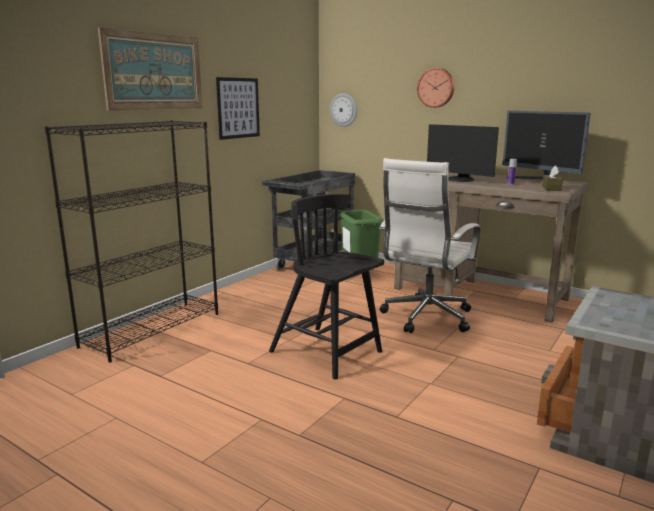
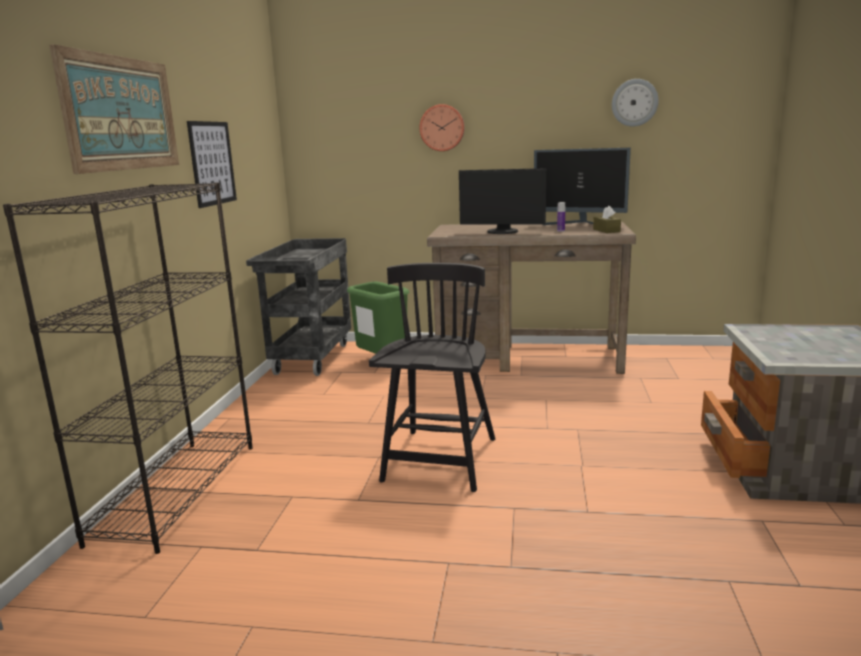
camera: 25 degrees left, 0 degrees up
(327, 352) = (439, 460): black chair -> black chair turned 90 degrees clockwise
(344, 110) = (320, 160): wall clock -> wall clock (634, 102)
(425, 318) = (504, 396): white office chair -> none

